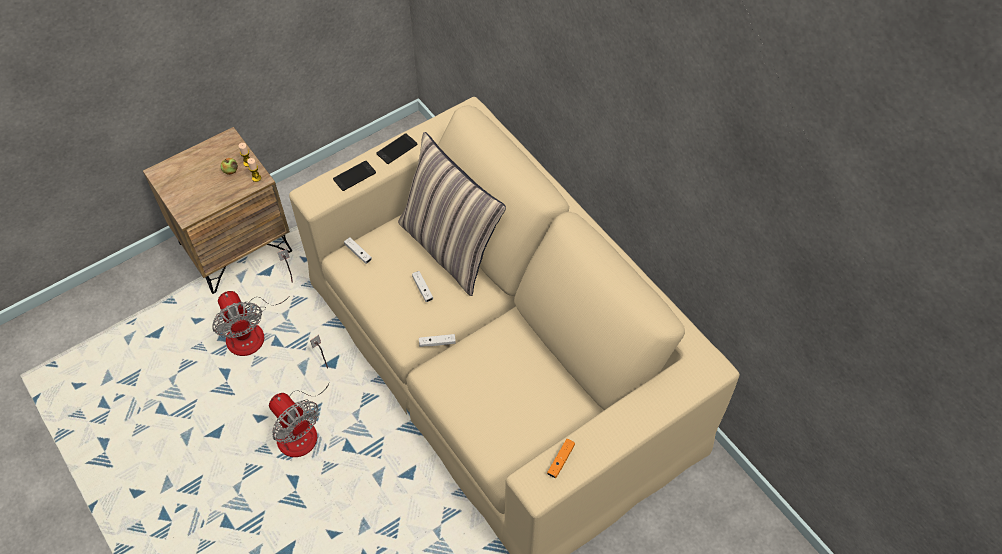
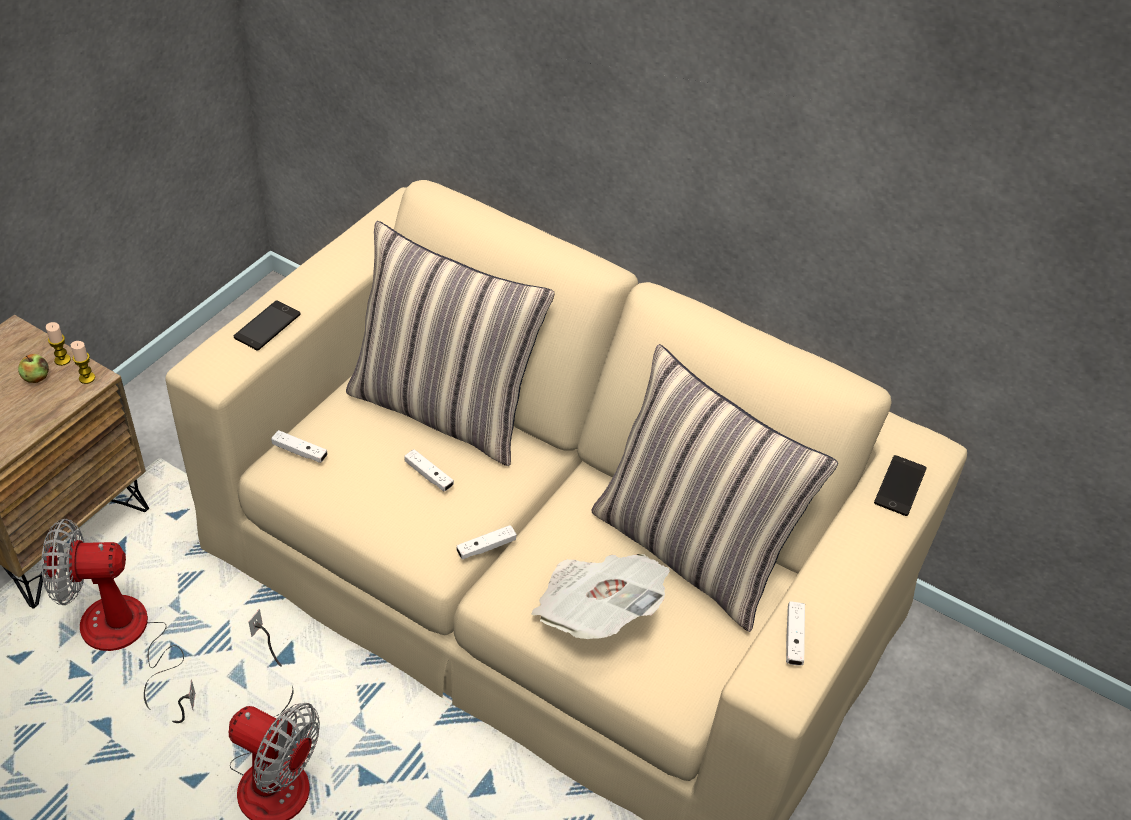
camera: 25 degrees left, 10 degrees down
(253, 328) = (127, 642): fan -> fan turned 135 degrees clockwise
(397, 149) = (318, 276): phone -> phone (900, 486)
(479, 402) = (596, 611): none -> newspaper
(553, 381) = (692, 551): none -> pillow
(560, 460) = (794, 638): orange game controller -> white game controller

